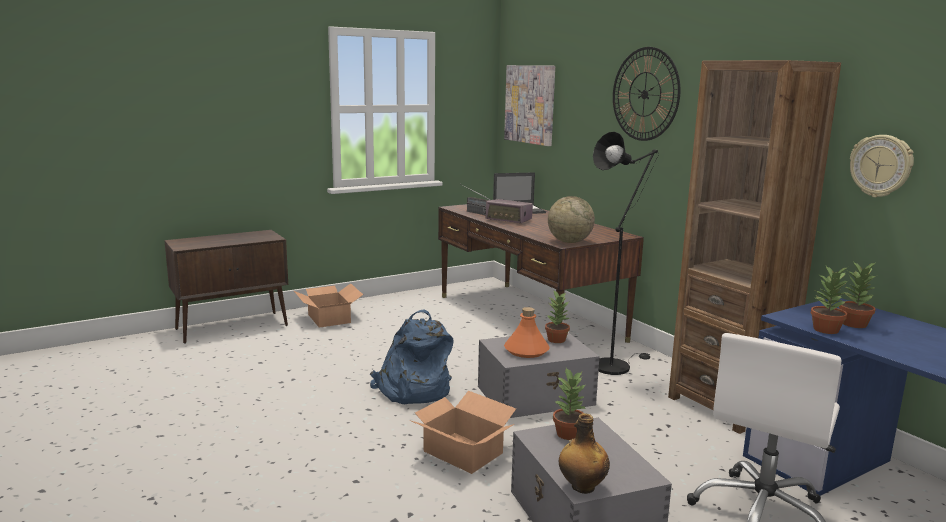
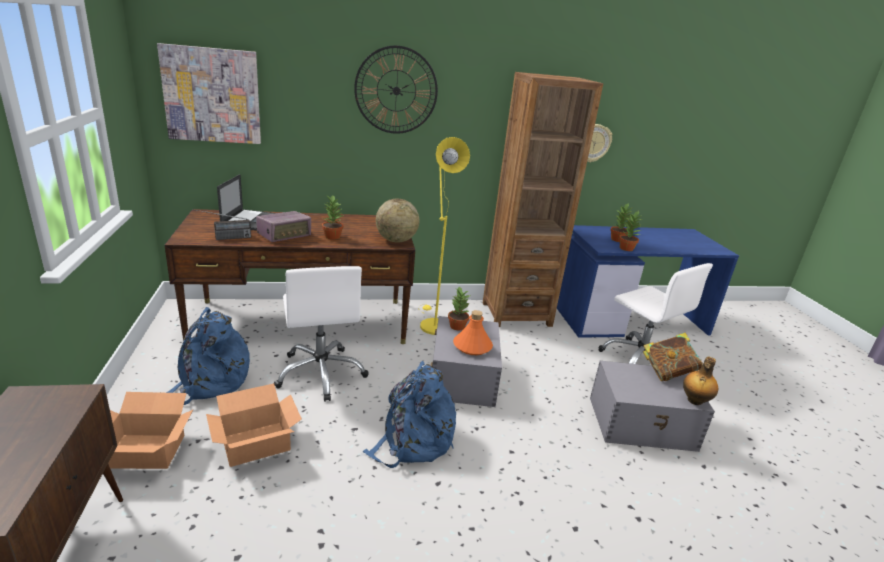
camera: 70 degrees left, 10 degrees up
(411, 314) = (210, 382): none -> blue backpack
(463, 340) = (321, 373): none -> white office chair
(463, 453) = (544, 447): cardboard box -> cardboard box (257, 444)
(568, 433) = (623, 380): potted plant -> potted plant (332, 236)
(615, 365) = (432, 324): black floor lamp -> yellow floor lamp
(634, 466) = (667, 373): none -> book

